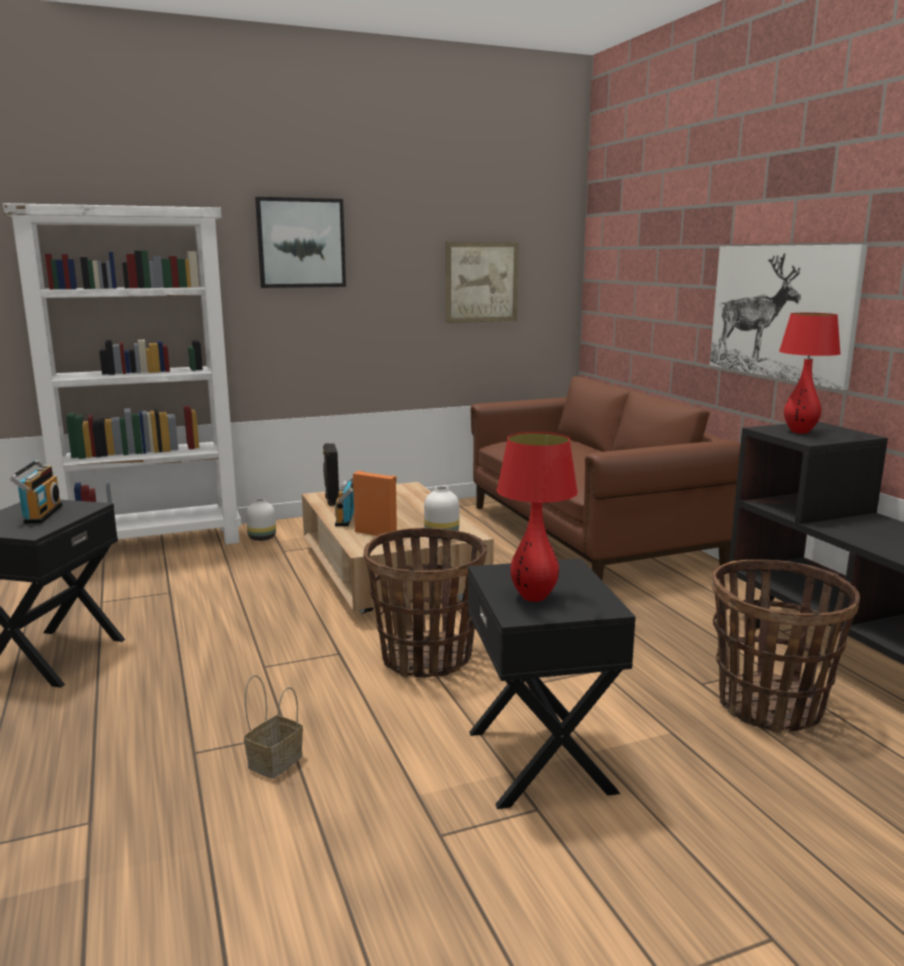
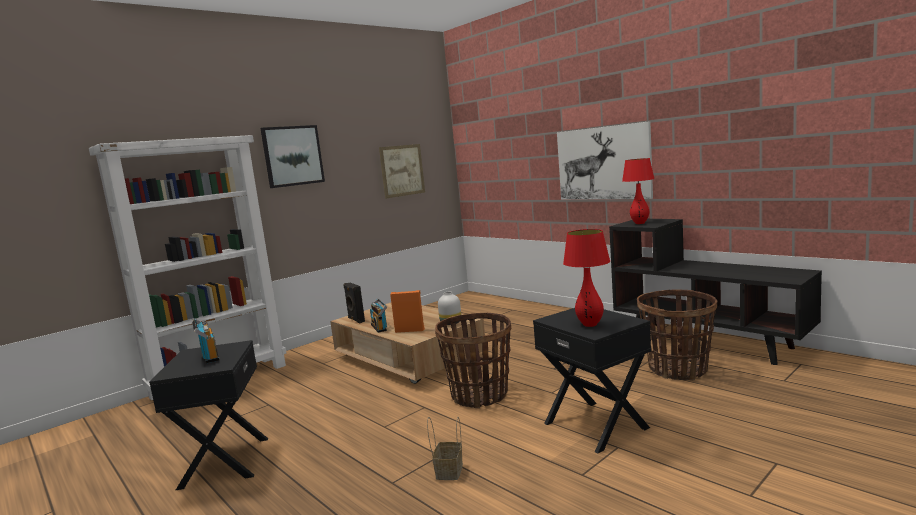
camera: 20 degrees left, 5 degrees down
(263, 538) = (299, 359): white vase -> none
(586, 535) = (503, 314): brown sofa -> none

